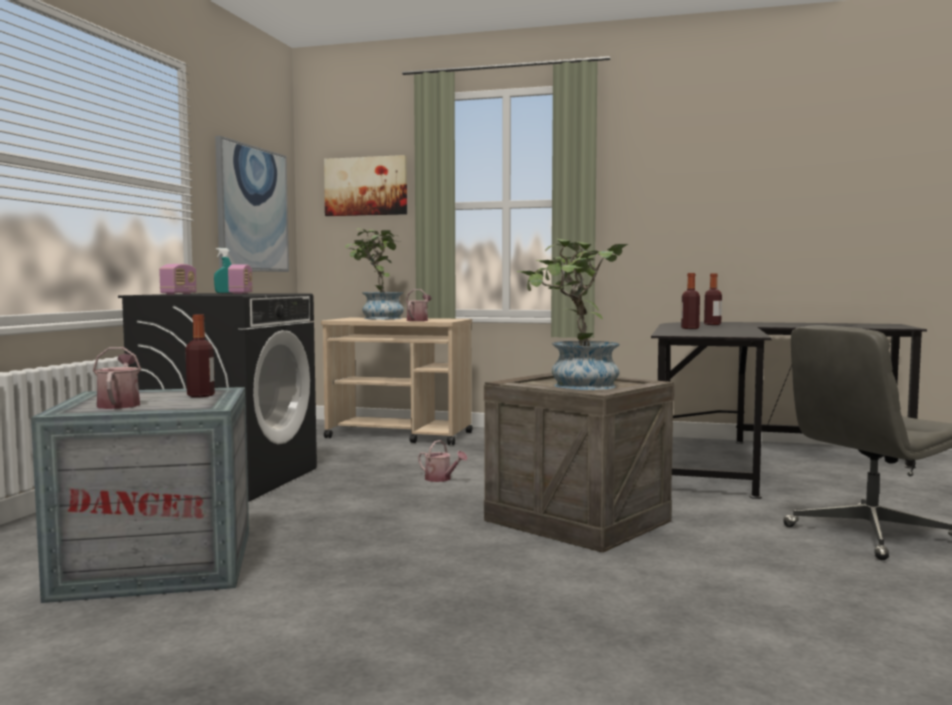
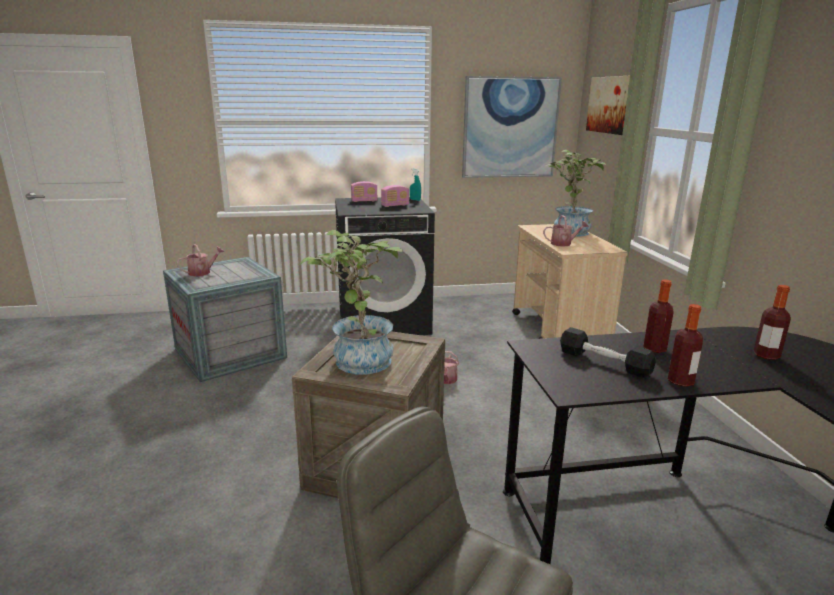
camera: 65 degrees right, 15 degrees up
(201, 395) = (238, 277): bottle -> bottle (680, 381)
(706, 332) = (604, 362): none -> black dumbbell

